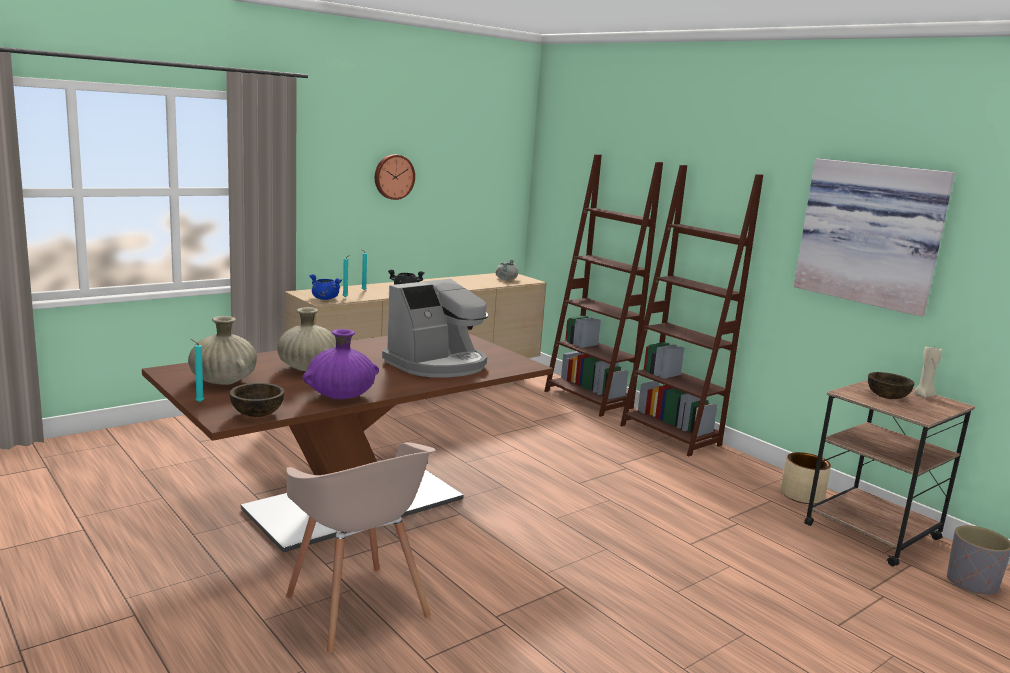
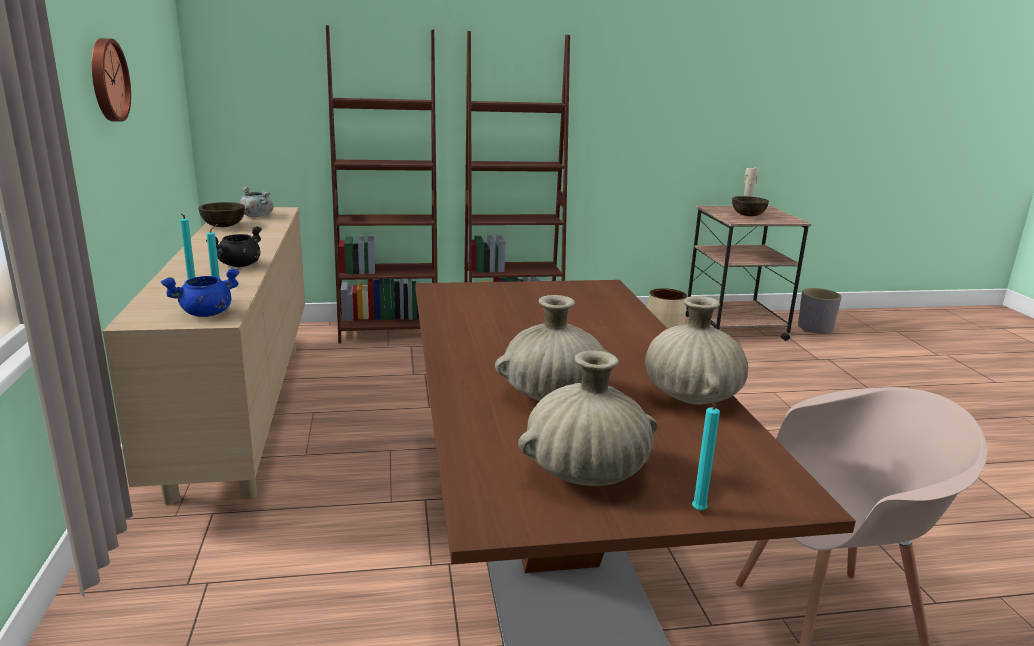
camera: 60 degrees left, 5 degrees up
(257, 414) = (765, 468): brown bowl -> brown bowl (223, 226)
(340, 396) = (691, 397): purple vase -> beige vase
(437, 364) = (577, 321): coffee machine -> none
(871, 233) = (677, 82): picture -> none

